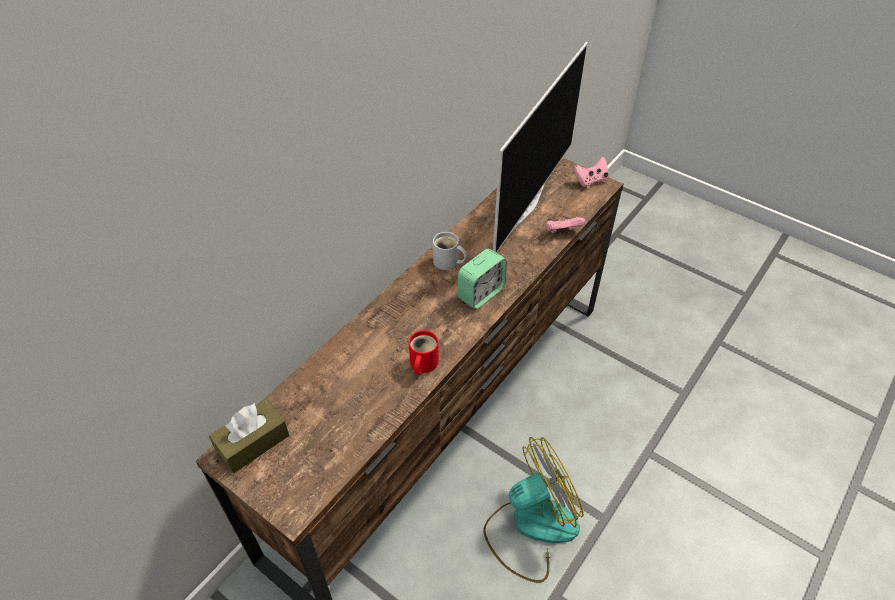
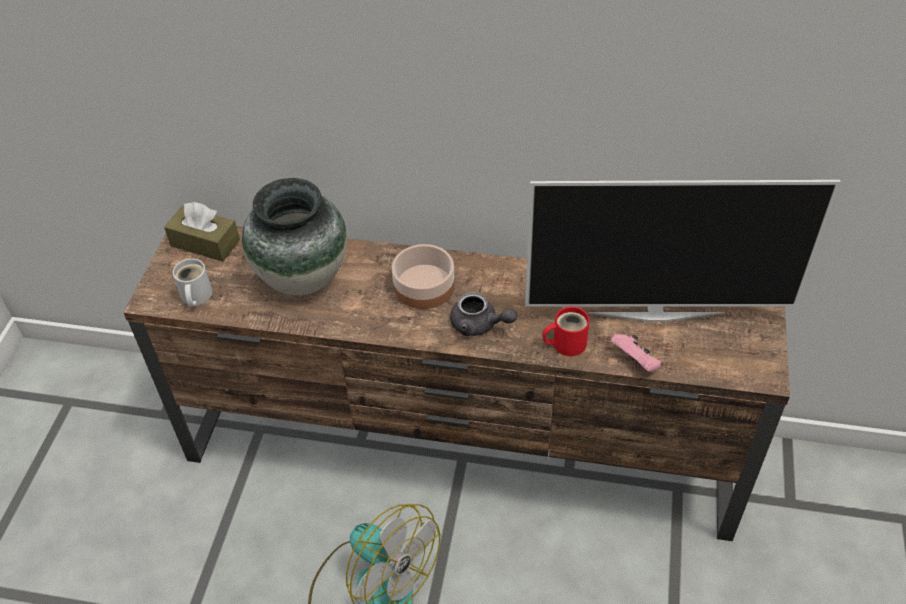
camera: 65 degrees right, 0 degrees up
(354, 382) = (303, 277): none -> vase
(420, 309) = (424, 285): none -> bowl
(422, 363) = (353, 316): red mug -> red mug (566, 343)
(448, 262) = (507, 280): white mug -> white mug (195, 296)
(481, 293) = (479, 325): alarm clock -> grey teapot
(590, 180) = (761, 359): pink game controller -> none

